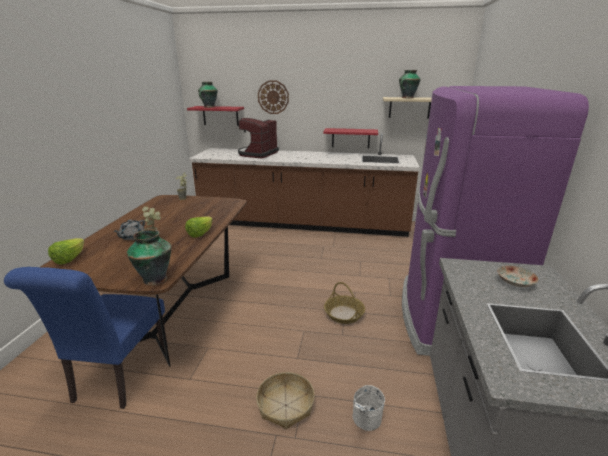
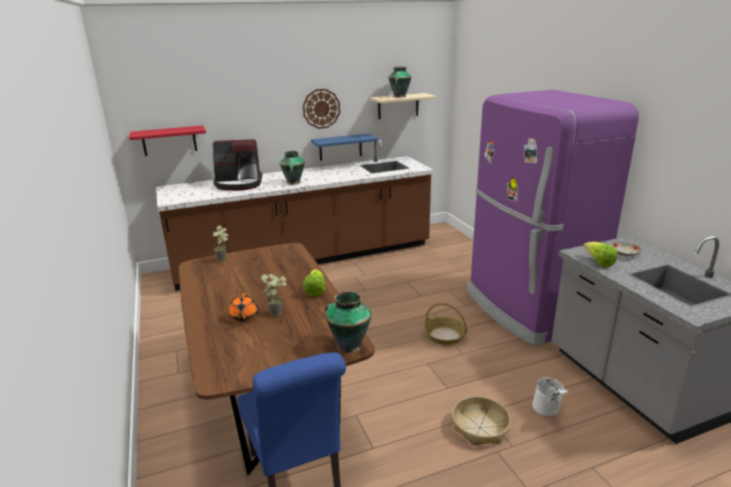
camera: 30 degrees left, 0 degrees up
(70, 259) = (215, 361): lettuce -> lettuce (598, 262)
(132, 237) = (244, 317): grey teapot -> orange teapot
(209, 107) = (158, 131): vase -> vase (293, 182)
(257, 154) = (239, 184): coffee machine -> coffee machine turned 90 degrees counterclockwise
(273, 97) = (242, 109): wall clock -> wall clock (321, 108)
(350, 138) = (340, 147): red shelf -> blue shelf

